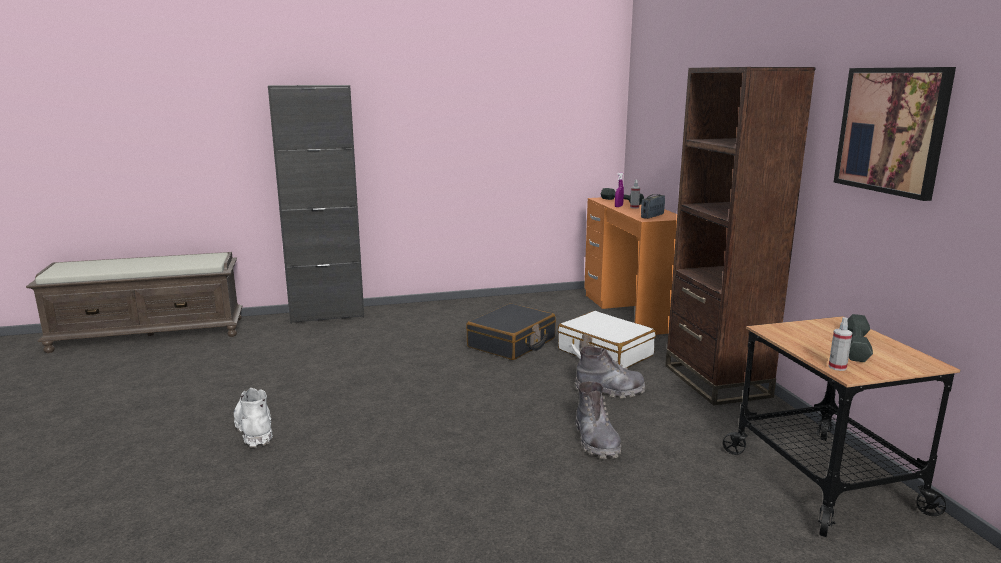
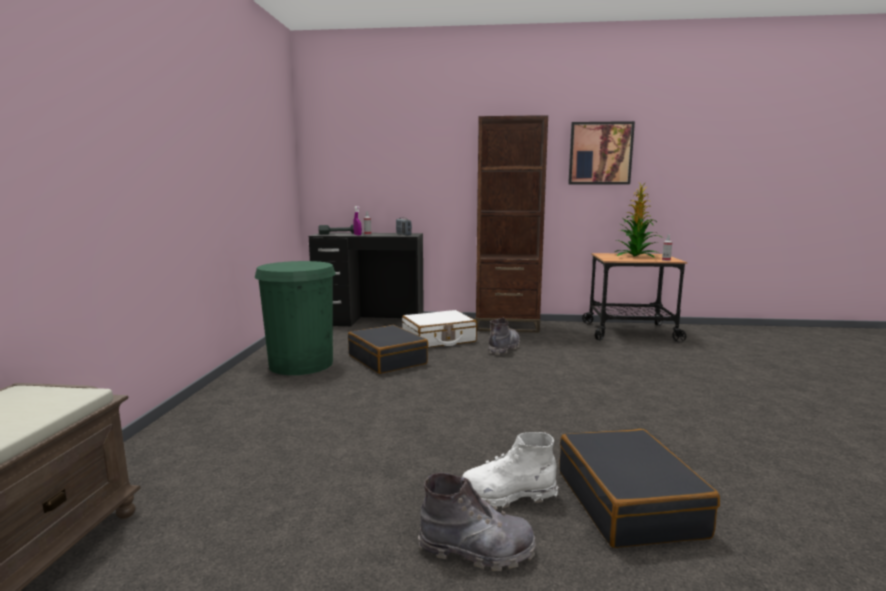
camera: 70 degrees left, 5 degrees down
(245, 481) = (629, 503): none -> black suitcase
(327, 315) = (166, 432): black cabinet -> none
(472, 316) = (301, 364): none -> green trash can
(596, 441) = (577, 363): grey boot -> grey boot (476, 550)
(629, 312) = (370, 322): orange desk -> black desk
(856, 345) = (636, 256): grey dumbbell -> potted plant

